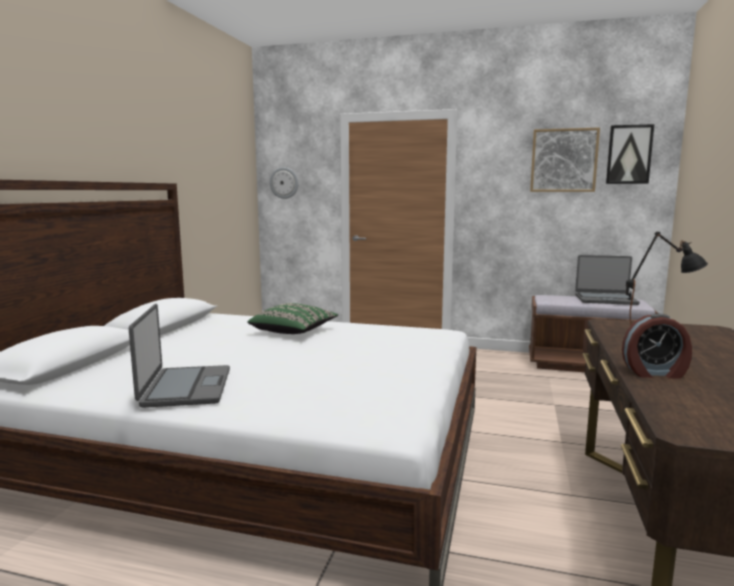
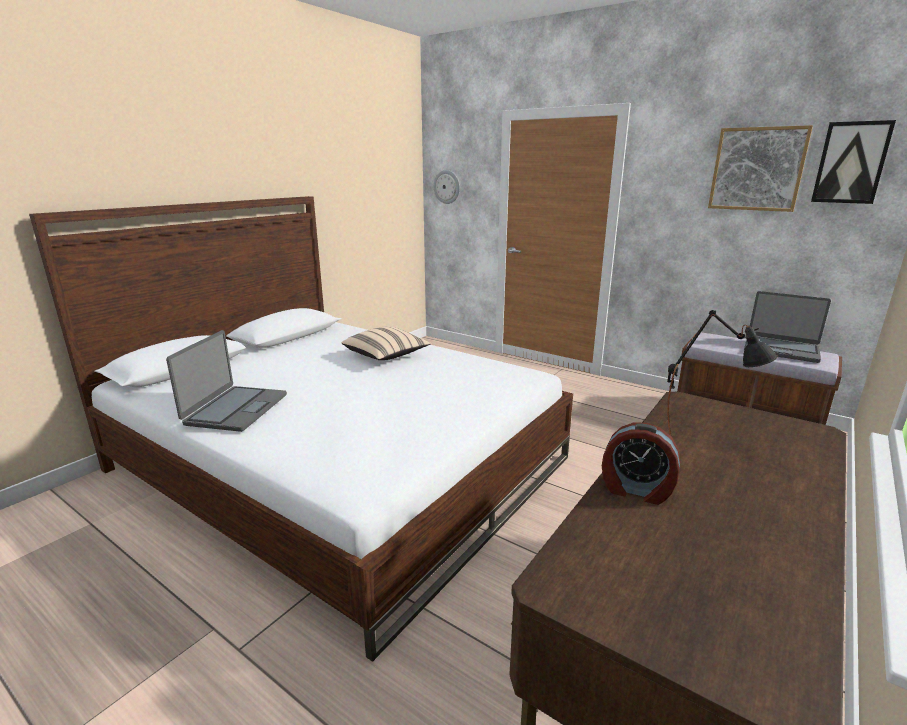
camera: 20 degrees right, 10 degrees up
(294, 332) = (386, 356): green pillow -> beige pillow

